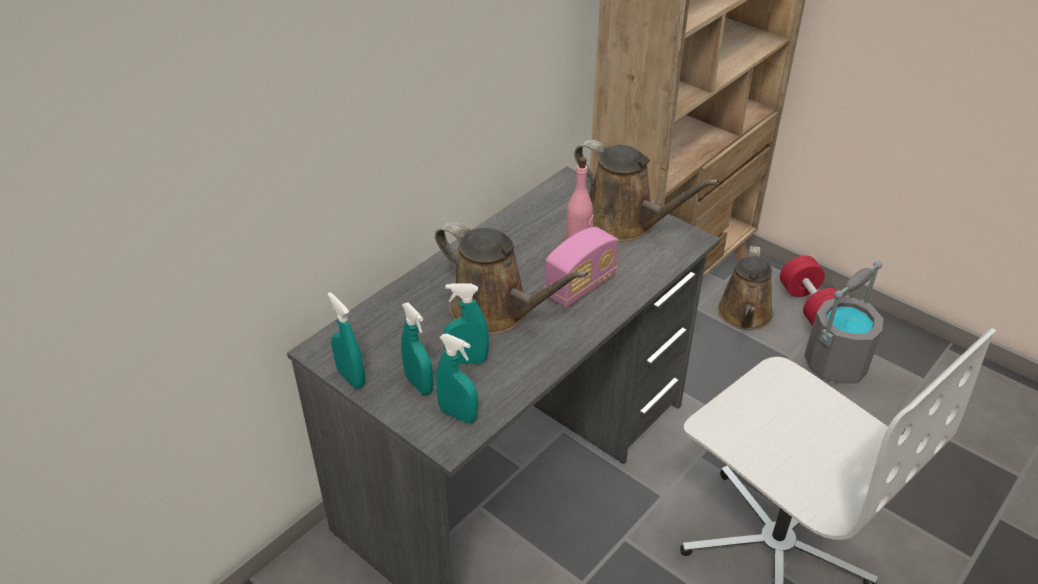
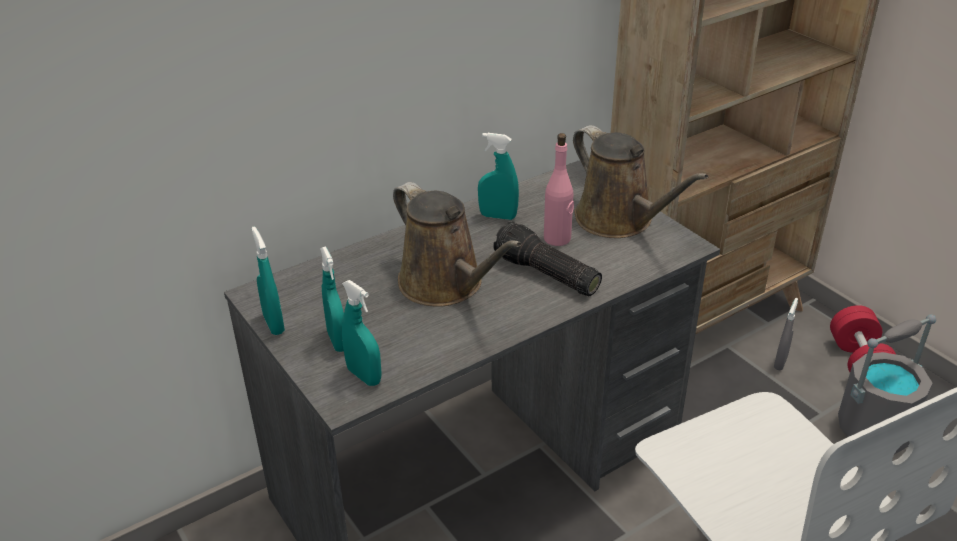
camera: 15 degrees right, 5 degrees down
(467, 360) = (395, 326): turquoise spray bottle -> turquoise spray bottle (498, 216)
(580, 287) = (545, 274): radio -> flashlight
(745, 316) = (780, 362): brown watering can -> grey spray bottle

